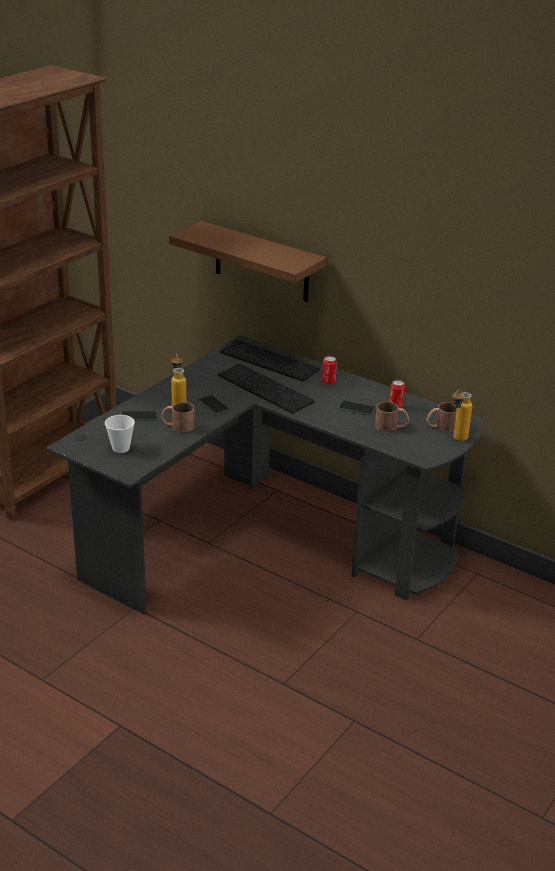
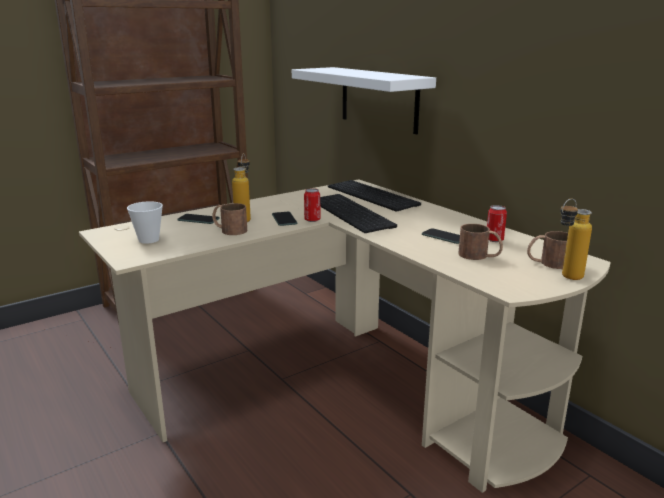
camera: 20 degrees right, 10 degrees down
(261, 262) = (378, 99): brown shelf -> white shelf
(267, 539) = (344, 386): black desk -> beige desk
(328, 382) = (424, 214): can -> can (312, 220)

